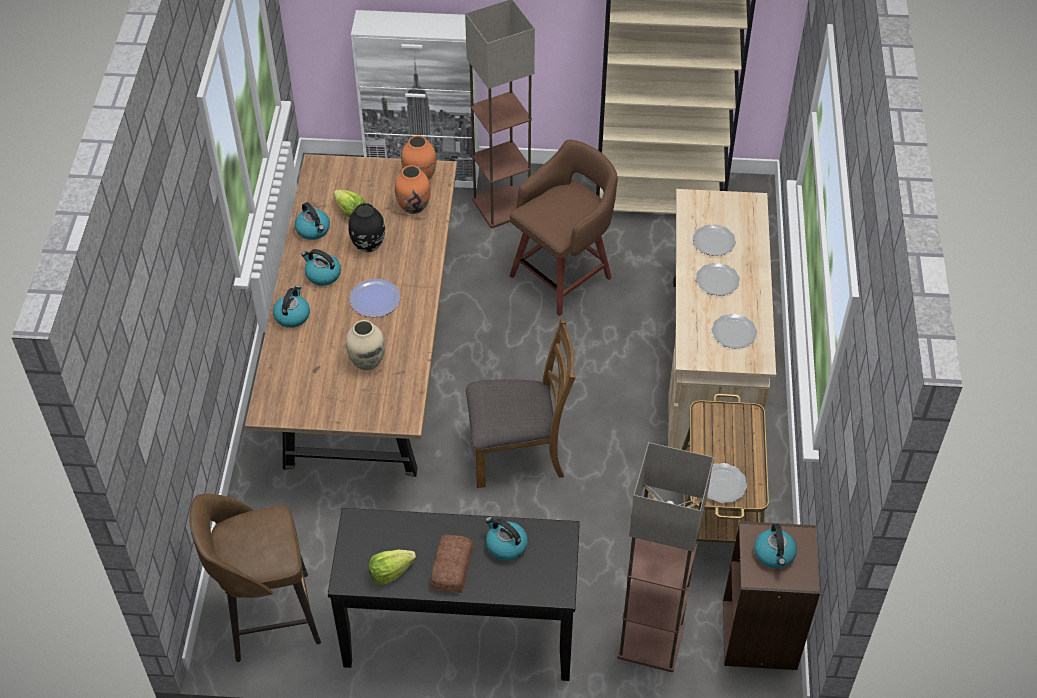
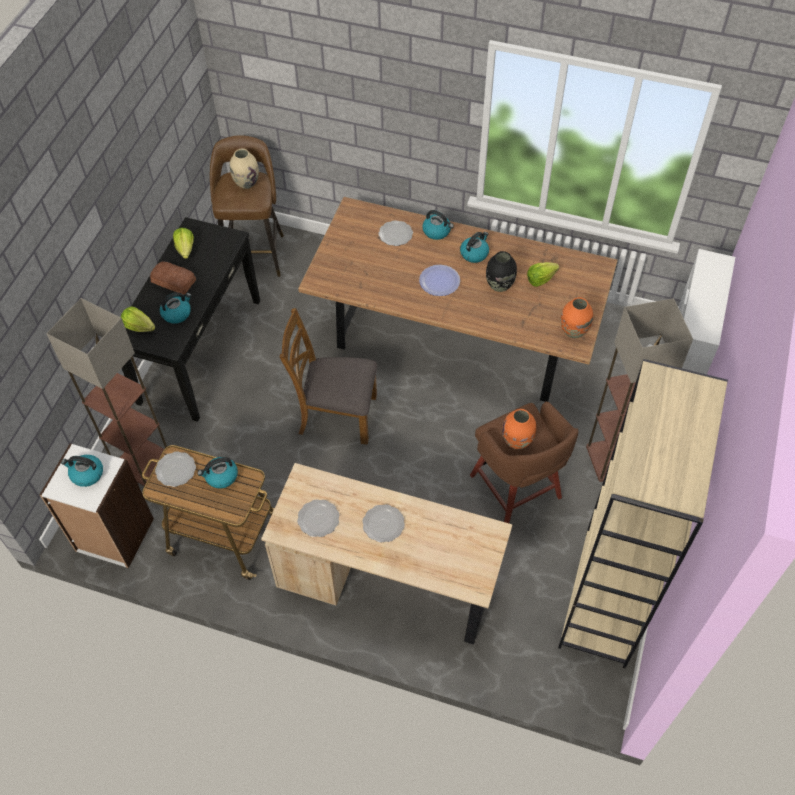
camera: 105 degrees right, 5 degrees up
(313, 230) = (525, 254): kettle -> kettle (221, 476)
(367, 362) = (377, 267): beige vase -> beige vase (246, 183)
(414, 206) = (537, 321): orange vase -> orange vase (517, 441)
(518, 452) = (336, 415): brown chair -> brown chair turned 90 degrees clockwise
(540, 581) = (139, 327): none -> lettuce
(714, 242) = (432, 536): plate -> plate (395, 234)
(760, 634) = (114, 535): brown bookcase -> white bookcase

